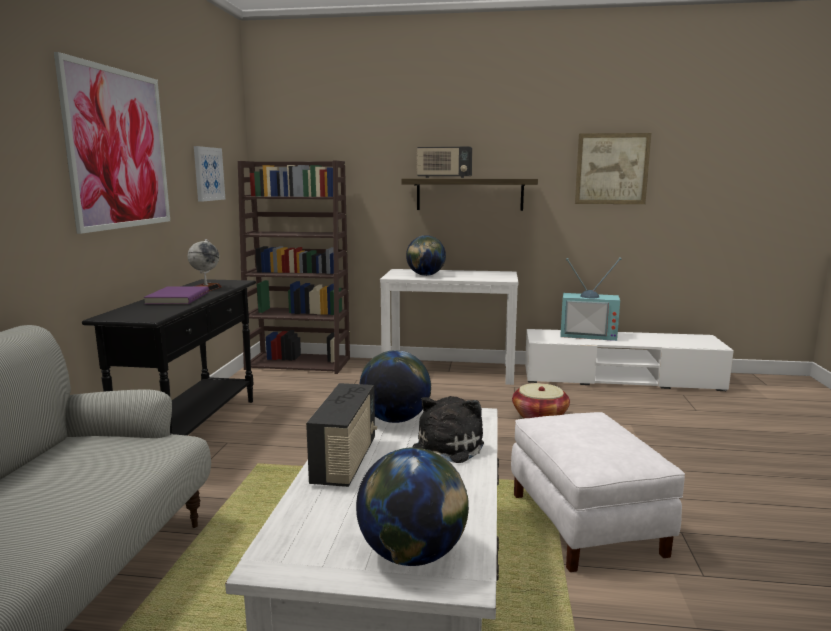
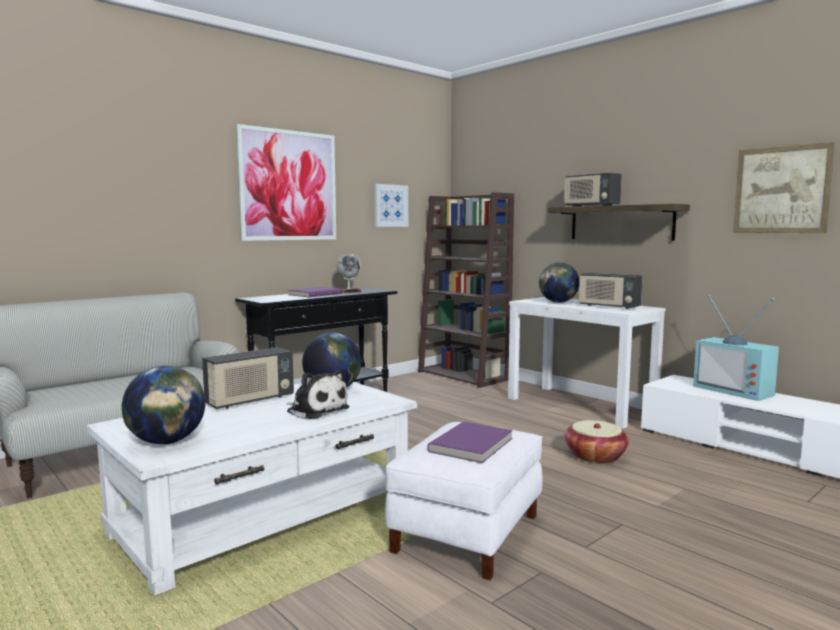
camera: 40 degrees right, 5 degrees down
(445, 449) = (316, 410): plush toy -> plush toy turned 60 degrees clockwise
(477, 275) = (608, 306): none -> radio
(603, 438) = (473, 445): none -> purple book

